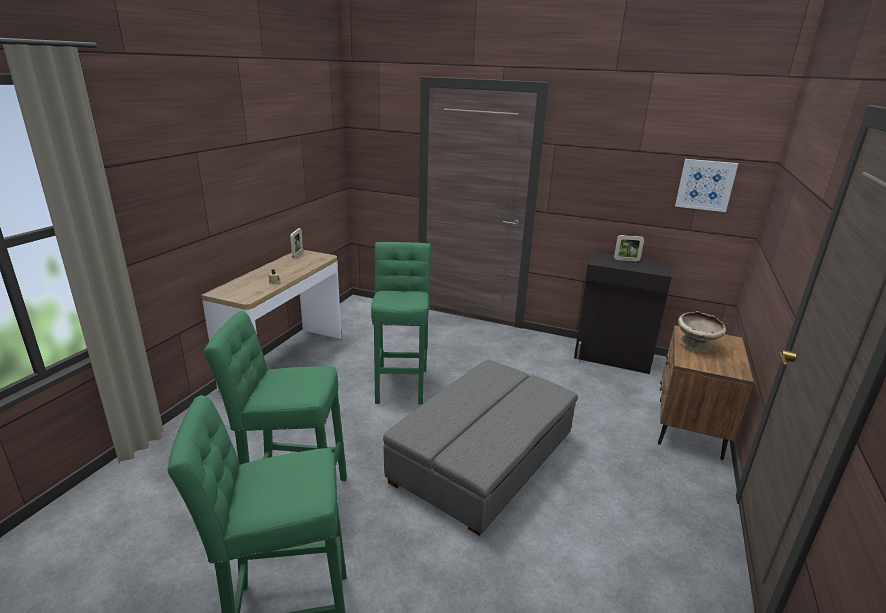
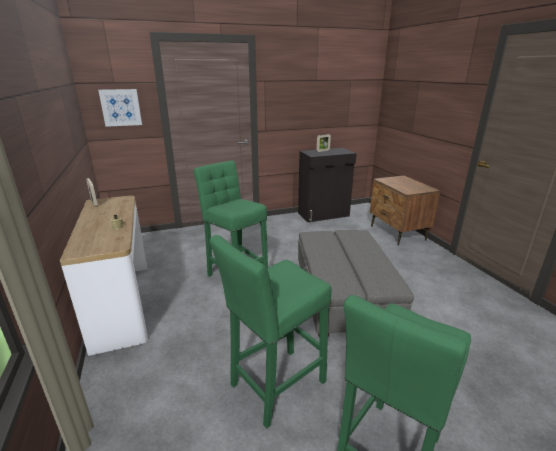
camera: 40 degrees left, 0 degrees up
(696, 346) = (398, 184): beige bowl -> none
(705, 185) = (352, 97): picture -> picture (121, 107)

